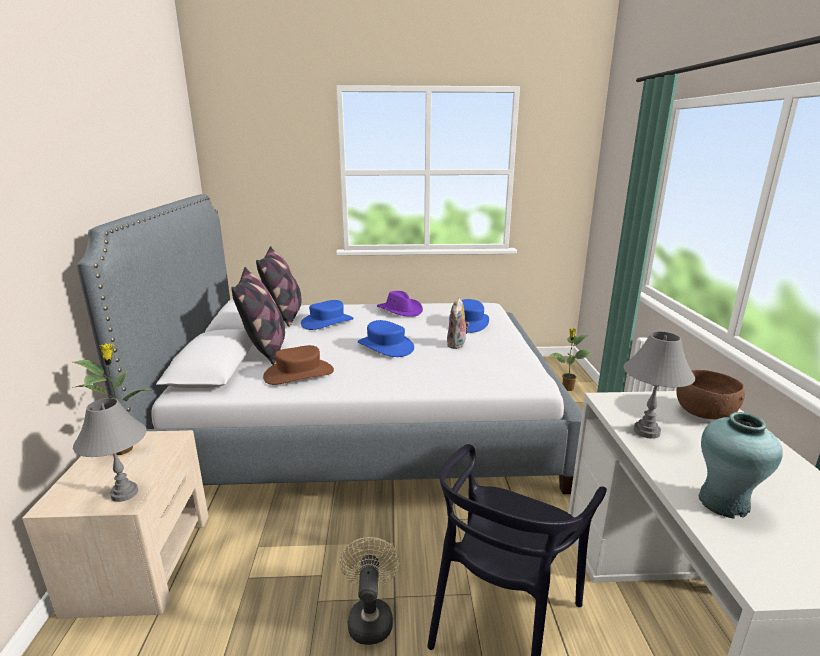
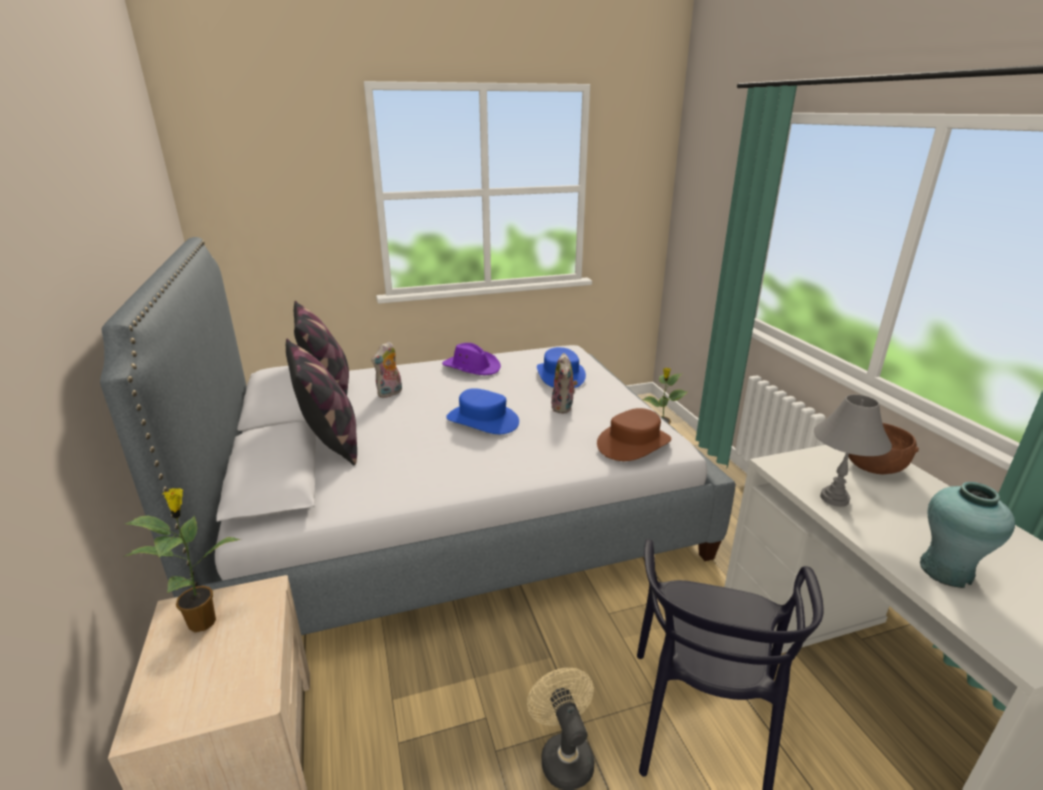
camera: 15 degrees left, 5 degrees up
(124, 494) = (243, 688): grey table lamp -> none
(299, 373) = (396, 473): brown hat -> brown hat (633, 443)
(327, 322) = (390, 393): blue hat -> plush toy

